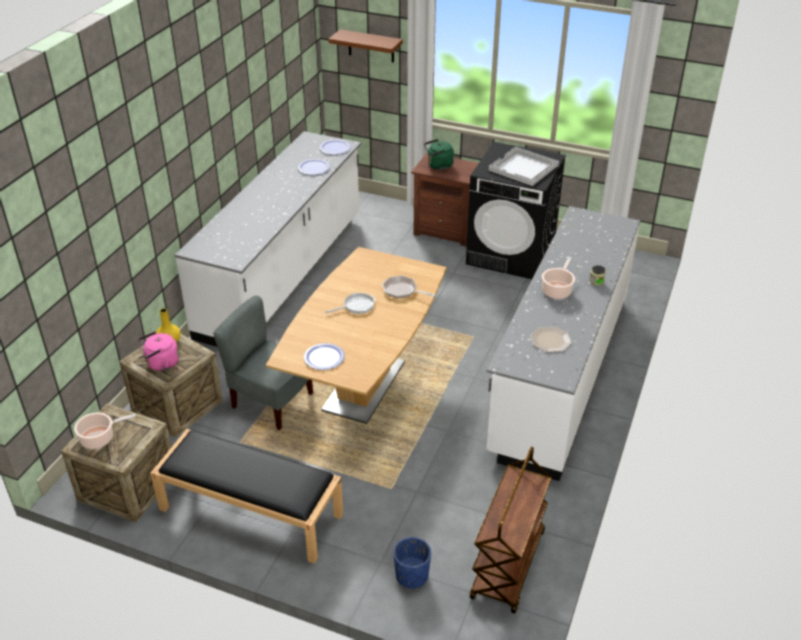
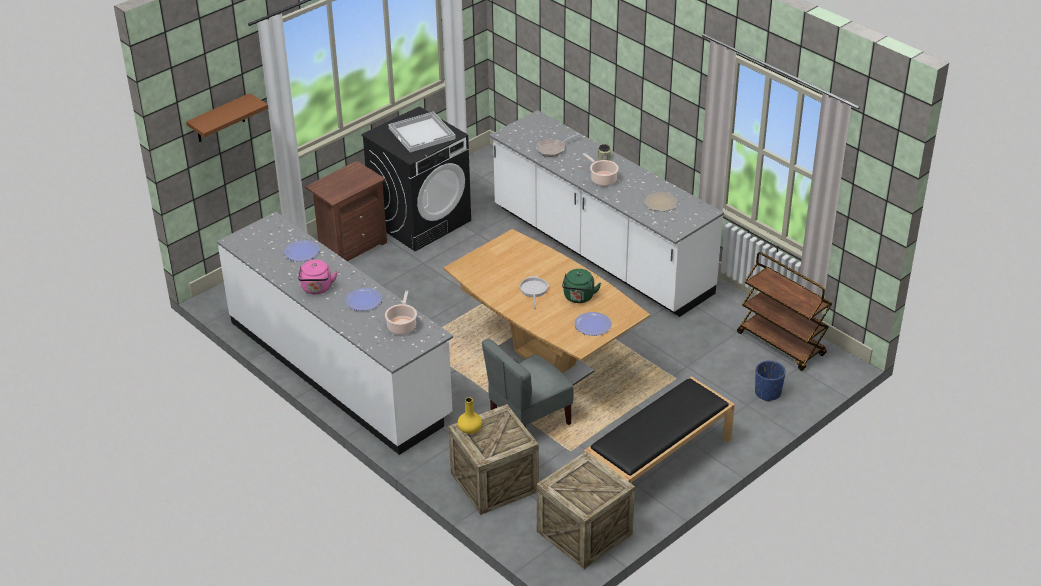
camera: 65 degrees left, 0 degrees up
(100, 438) = (583, 494): cooking pot -> cooking pot (402, 325)
(161, 364) = (501, 440): pink kettle -> pink kettle (317, 289)
(335, 148) = (273, 229): plate -> plate (364, 300)
(402, 291) = (530, 261): frying pan -> frying pan (553, 149)
(438, 166) = (337, 186): green kettle -> green kettle (578, 298)

